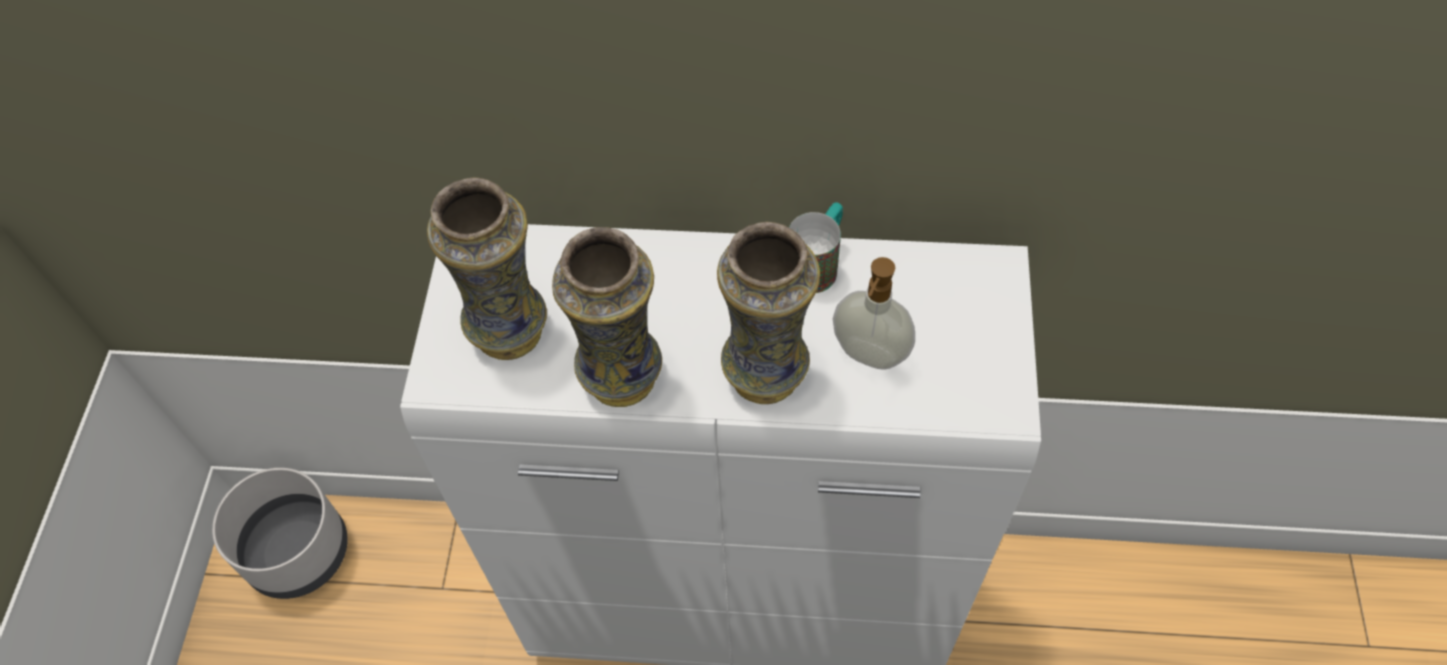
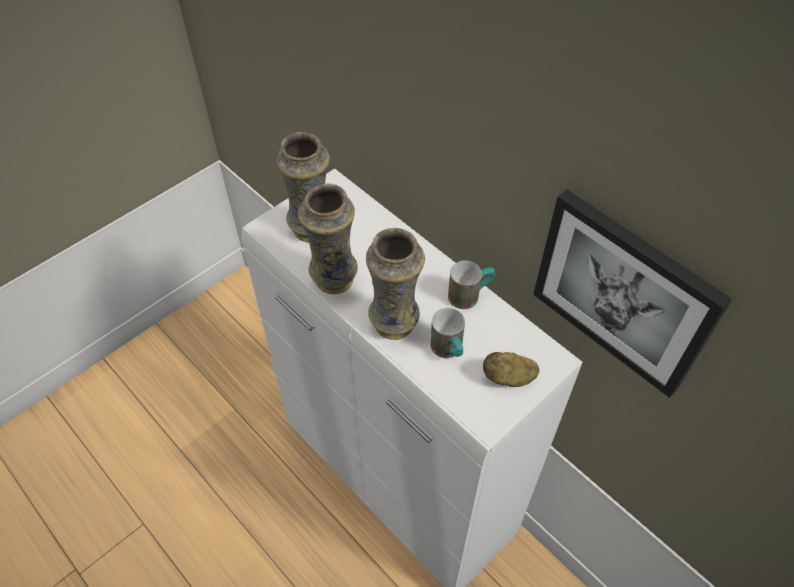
camera: 40 degrees right, 5 degrees down
(296, 551) = (245, 308): grey planter -> none
(868, 355) = (449, 351): soap dispenser -> mug
(971, 332) = (508, 378): none -> potato
(1075, 113) = (624, 292): none -> picture

